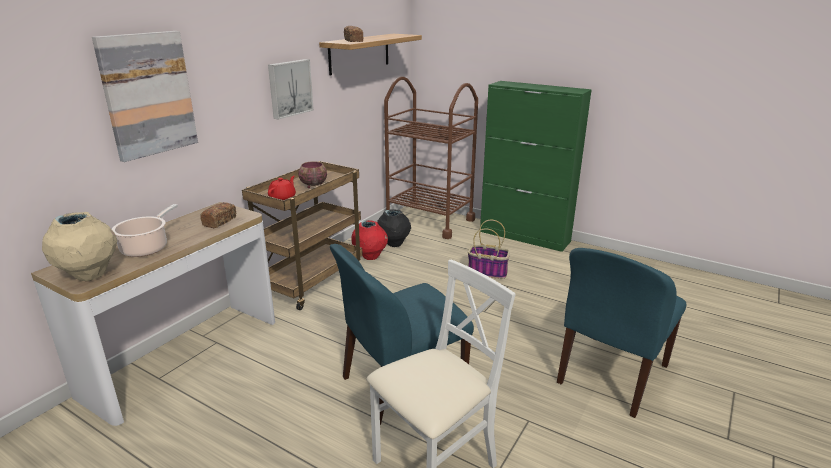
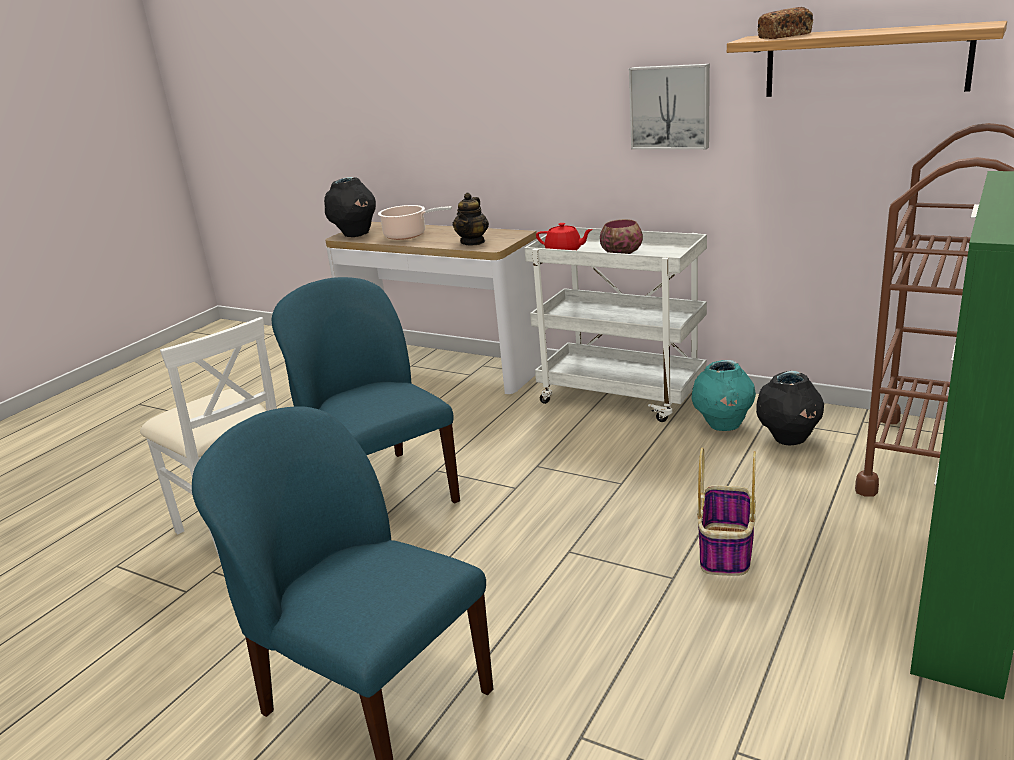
camera: 90 degrees right, 0 degrees up
(89, 276) = (355, 234): beige vase -> black vase
(148, 94) = (470, 87): picture -> none
(219, 221) = (473, 242): bread -> teapot
(311, 281) = (622, 396): brown cart -> white cart
(370, 257) = (723, 425): red vase -> turquoise vase

